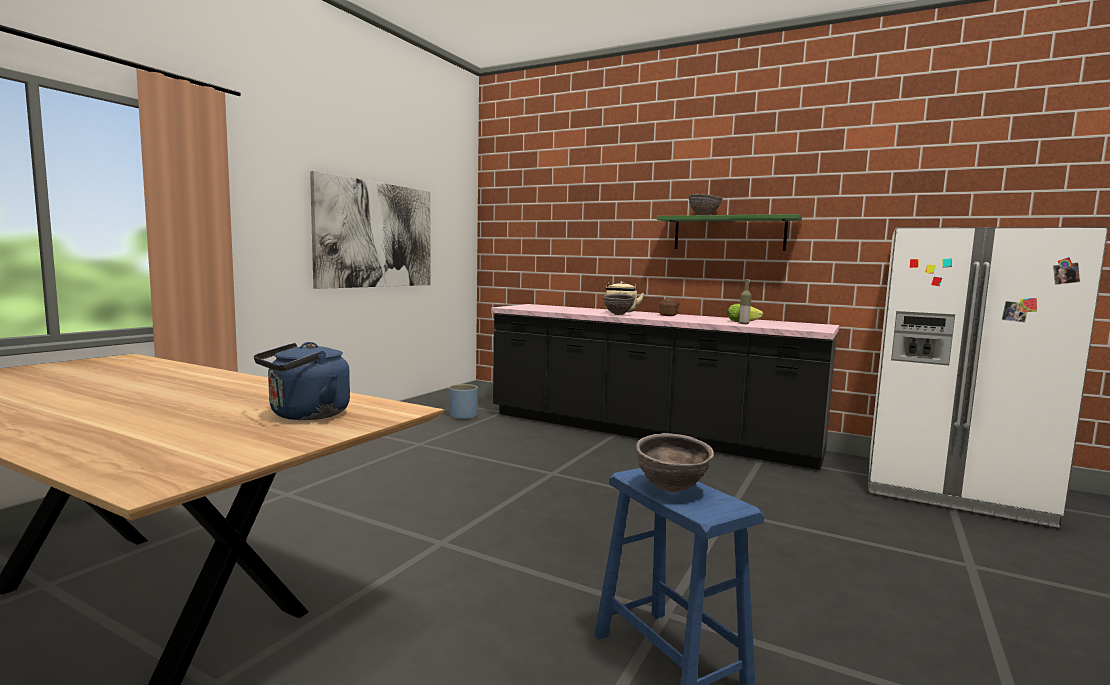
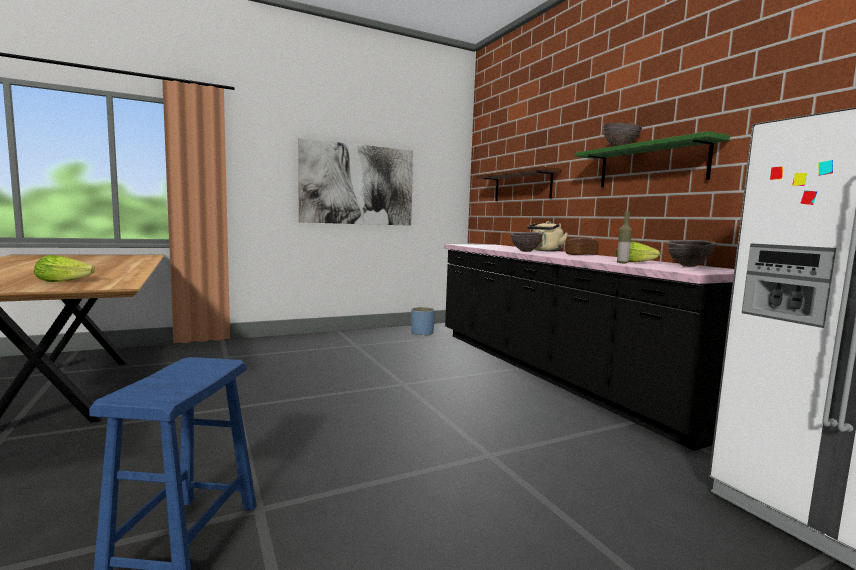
camera: 35 degrees right, 0 degrees up
(305, 415) = (66, 281): blue kettle -> lettuce
(567, 241) = (522, 186): none -> brown shelf
(671, 489) = (174, 376): brown bowl -> brown bowl (688, 266)

